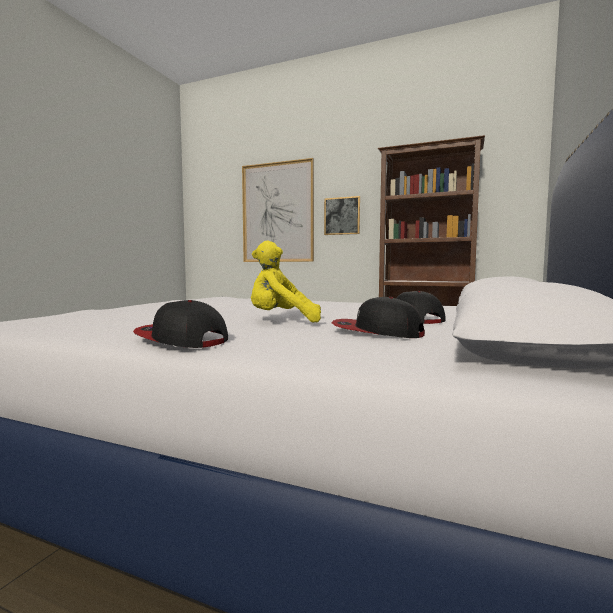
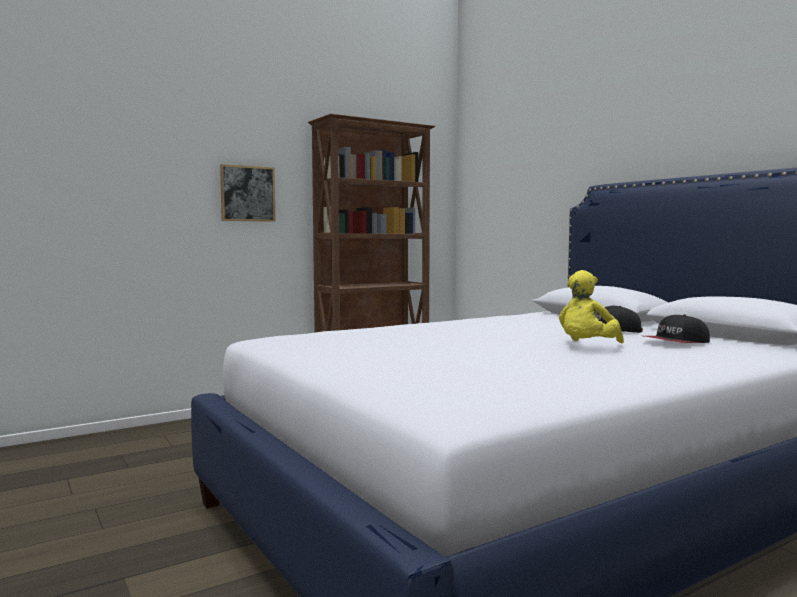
camera: 55 degrees left, 0 degrees up
(181, 339) = (679, 371): cap -> none
(277, 212) = (131, 177): picture -> none

